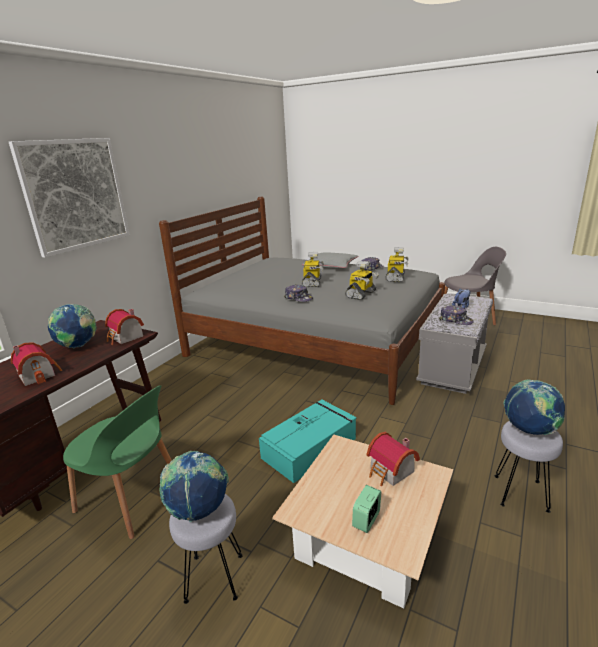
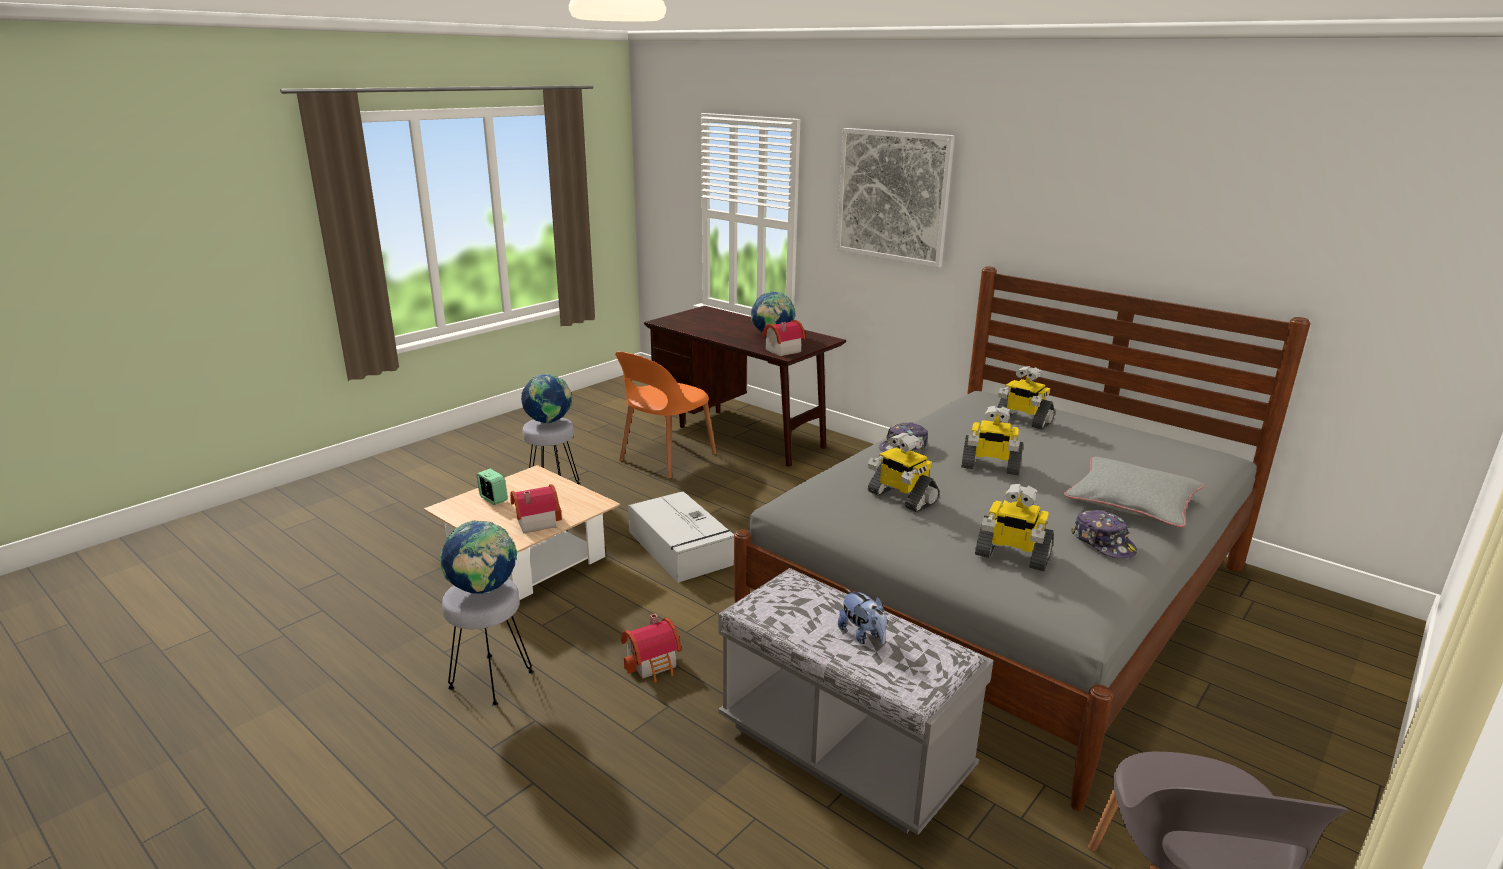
camera: 100 degrees right, 0 degrees up
(39, 374) = (719, 330): toy house -> toy house (654, 664)
(131, 499) = (666, 458): green chair -> orange chair
(248, 280) = (1022, 420): none -> toy robot
(310, 447) = (681, 549): turquoise storage box -> grey storage box
(455, 320) = (790, 602): cap -> none

